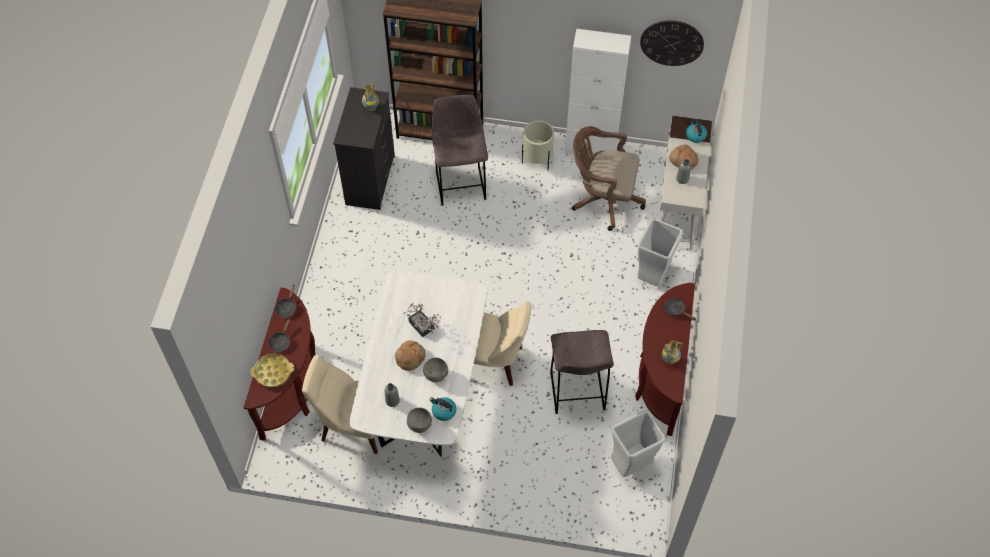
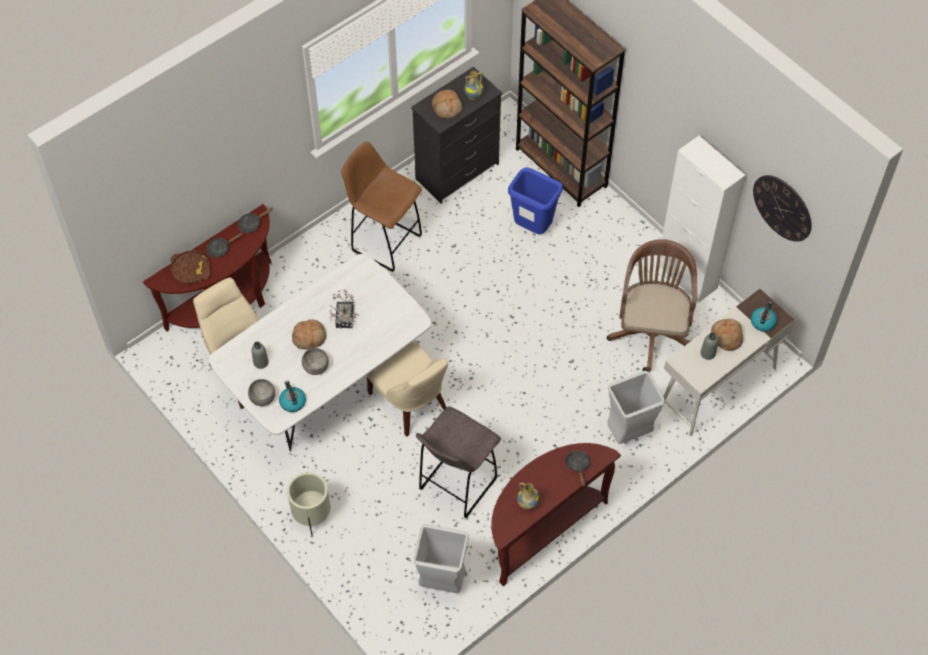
camera: 40 degrees right, 0 degrees up
(273, 372) = (191, 269): yellow tray -> brown tray
(360, 127) = (447, 108): none -> bread
(366, 263) = (384, 242): none -> brown stool
(460, 184) = (533, 228): grey stool -> blue trash can
(537, 161) = (624, 254): beige planter -> beige planter (312, 516)
(603, 199) = (651, 331): brown office chair -> brown office chair turned 45 degrees clockwise

